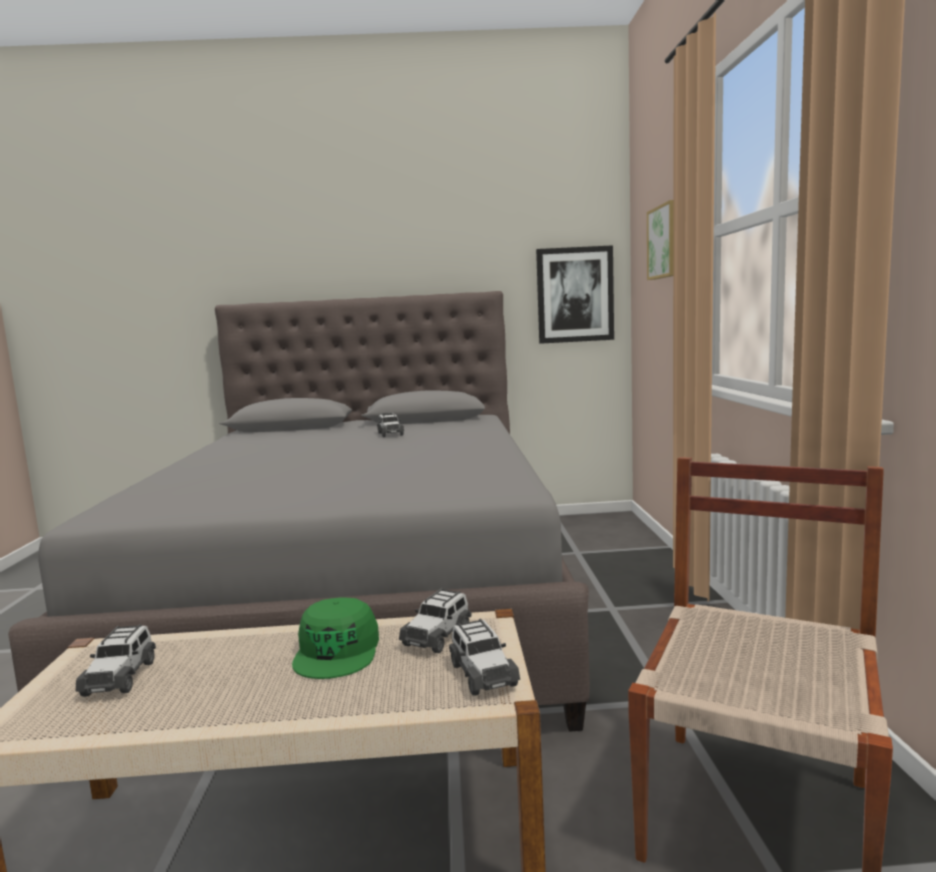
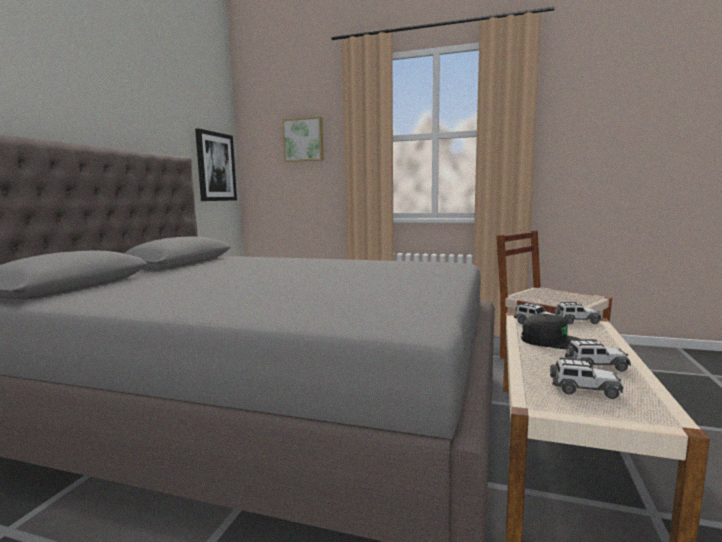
camera: 70 degrees left, 0 degrees up
(337, 651) = (550, 340): green cap -> black cap
(390, 434) = (223, 269): toy car -> toy car (596, 366)

